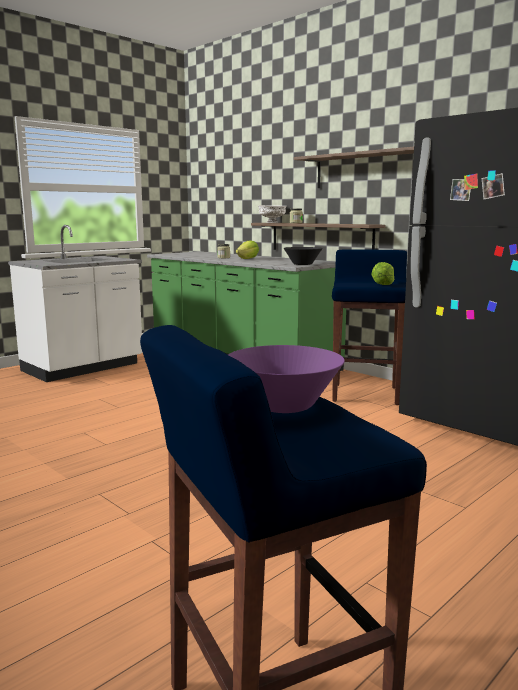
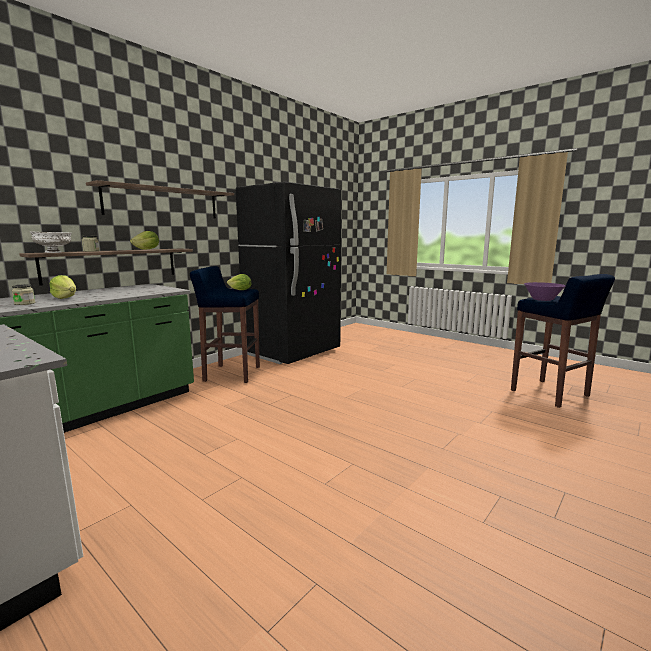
camera: 95 degrees left, 0 degrees up
(302, 264) = (162, 289): black bowl -> none
(339, 223) = (147, 249): none -> lettuce

